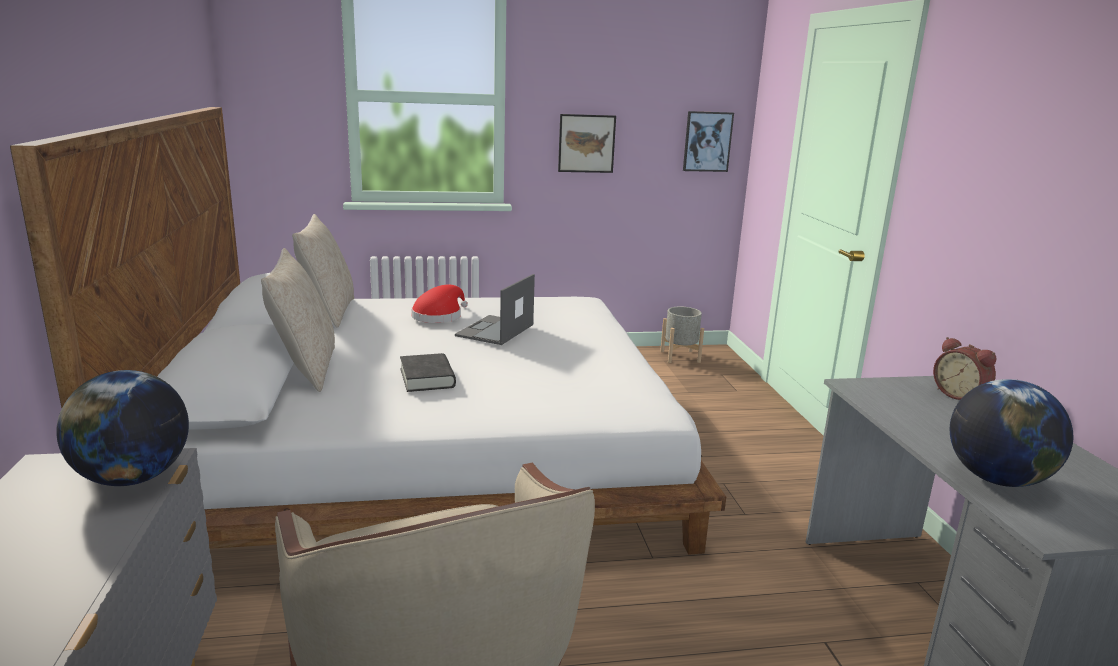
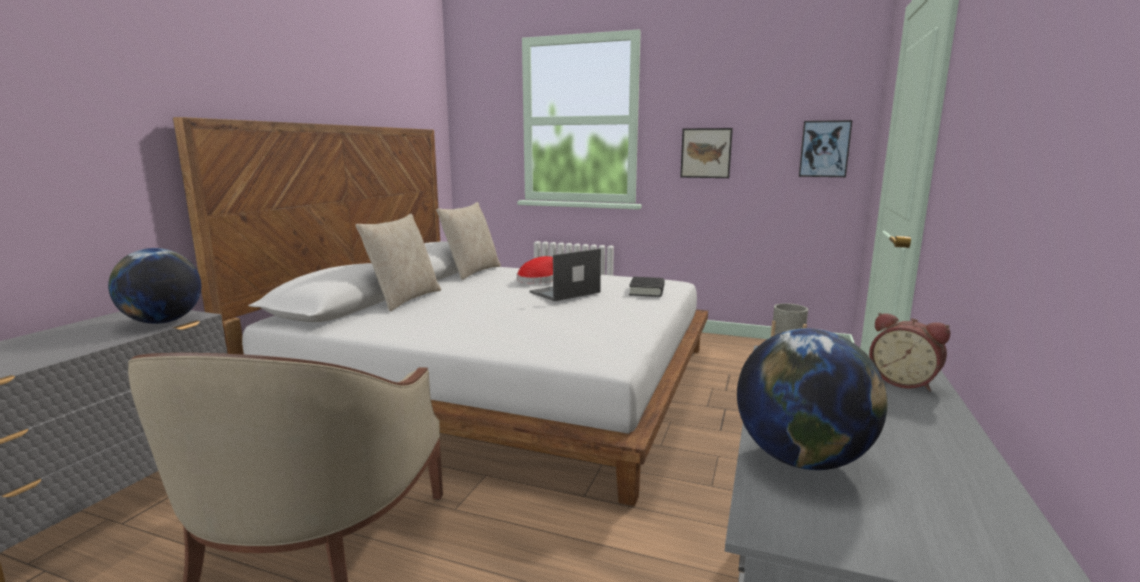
camera: 30 degrees right, 5 degrees down
(427, 378) = (467, 313): black book -> black book (647, 291)
(960, 395) = (903, 382): alarm clock -> alarm clock turned 45 degrees counterclockwise

